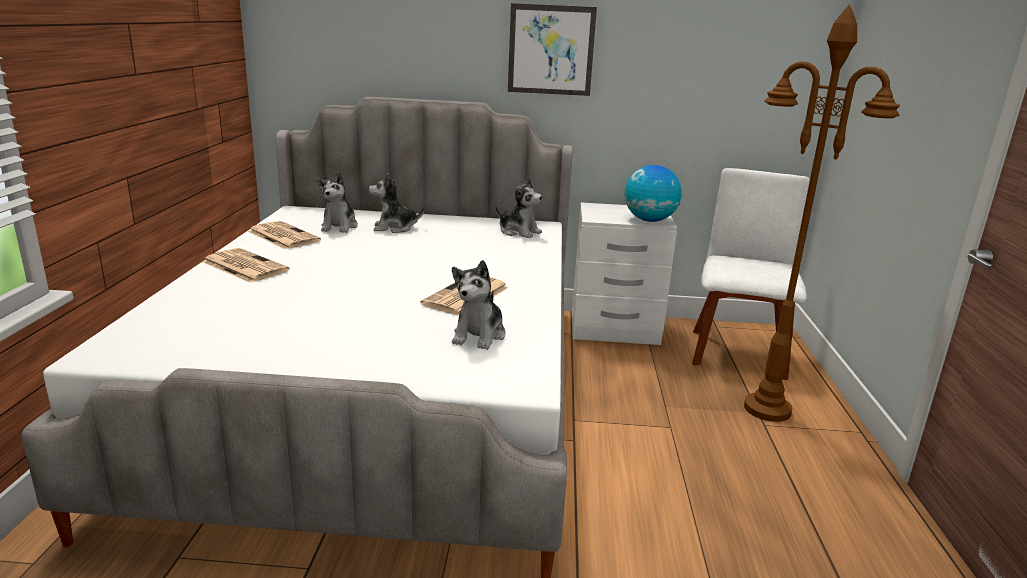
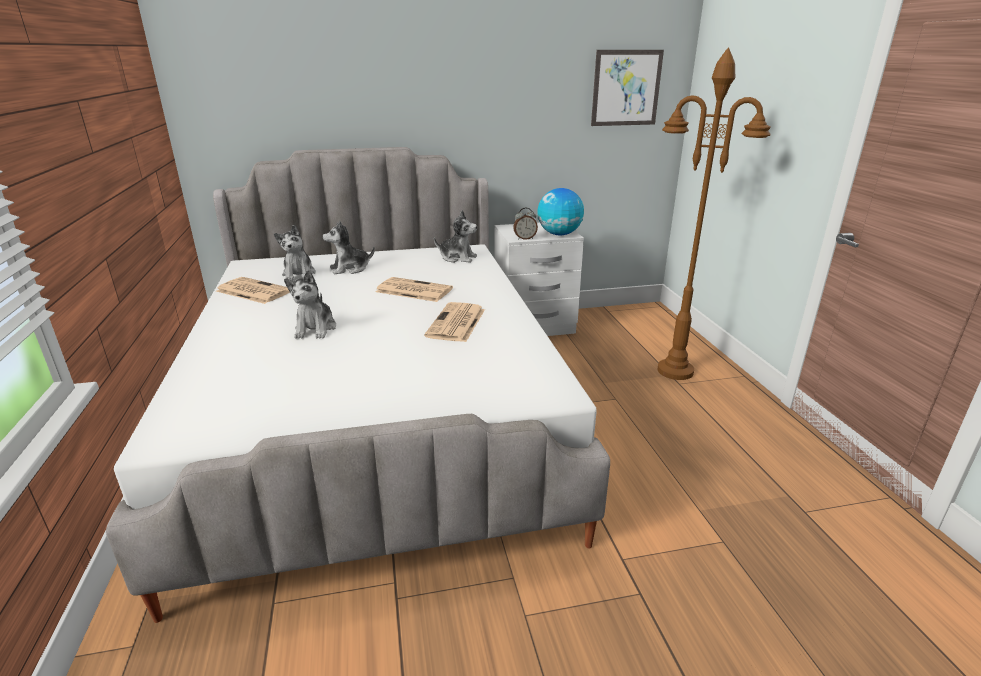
camera: 15 degrees left, 5 degrees up
(244, 266) = (238, 326): newspaper -> newspaper (413, 290)
(479, 335) = (492, 356): plush toy -> plush toy (315, 329)
(551, 50) = (459, 95): picture -> picture (626, 88)
(604, 220) = (525, 238): none -> alarm clock
(738, 351) = (633, 328): white chair -> none

